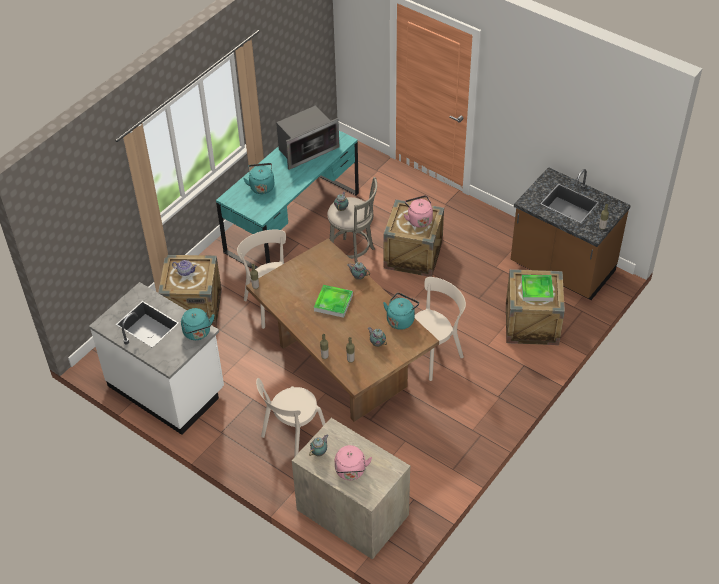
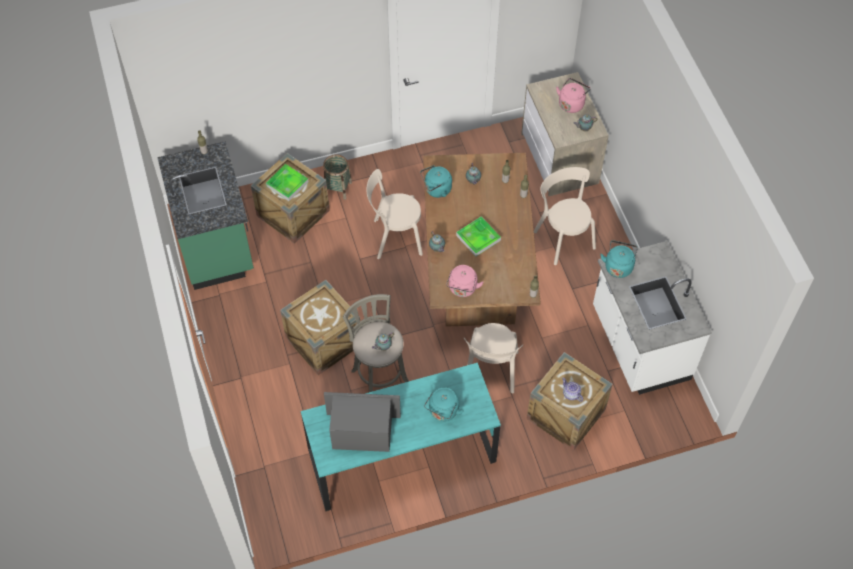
camera: 145 degrees left, 10 degrees up
(293, 438) = (563, 237): beige chair -> beige chair turned 105 degrees counterclockwise
(418, 219) = (314, 313): pink kettle -> pink kettle (462, 289)
(518, 364) = (338, 188): none -> basket
(561, 269) = (216, 244): brown counter -> green counter

